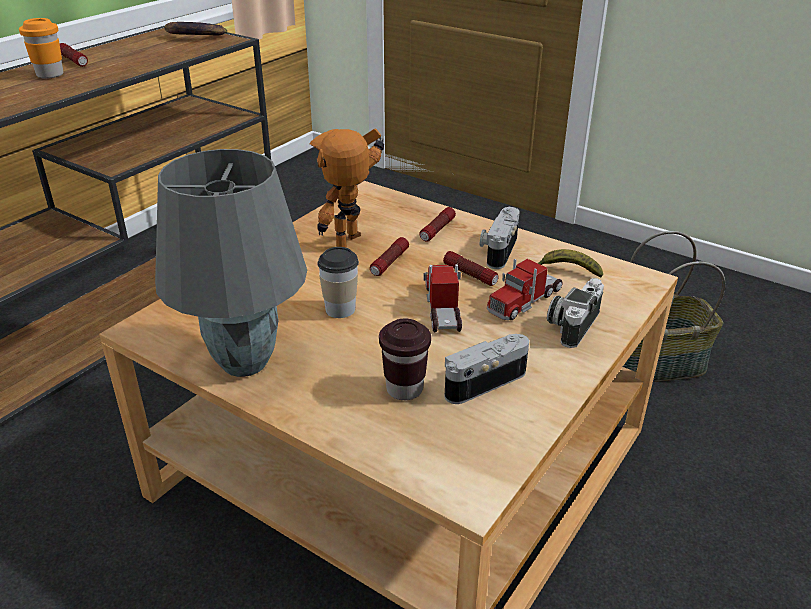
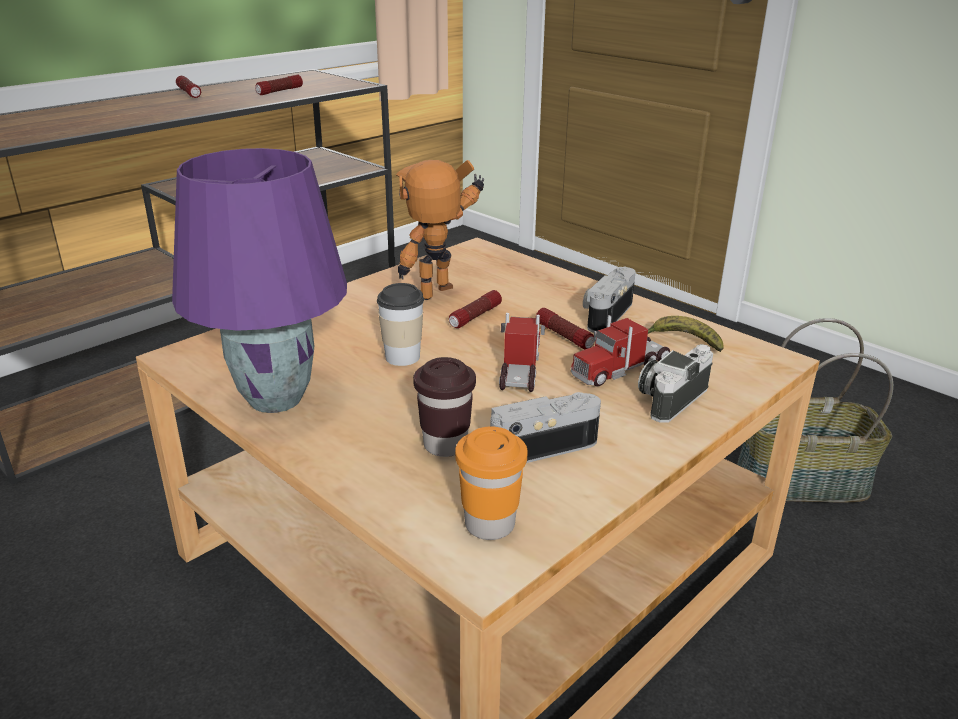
camera: 10 degrees right, 5 degrees down
(50, 75) = (159, 103): orange cup -> orange cup (489, 524)
(193, 36) = (321, 80): banana -> none
(245, 361) = (276, 398): grey table lamp -> purple table lamp
(437, 230) = (541, 290): flashlight -> flashlight (279, 91)

